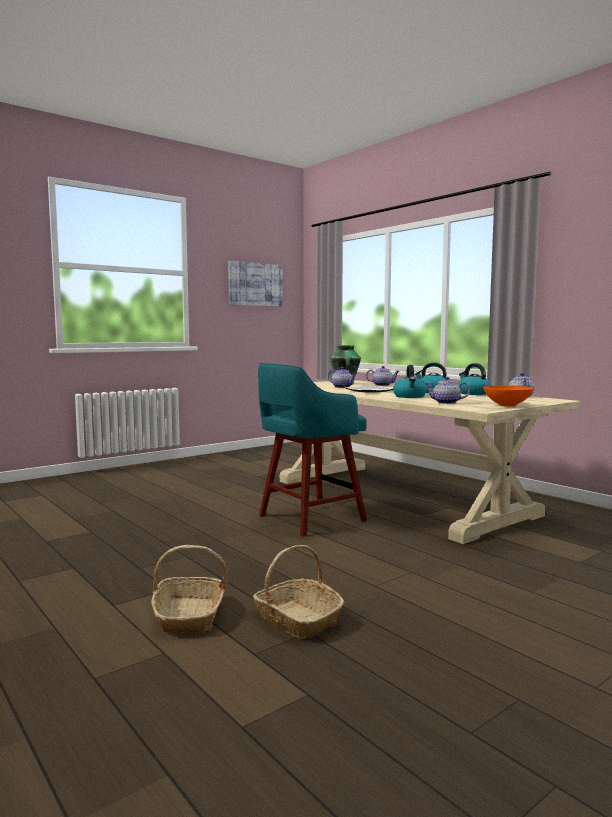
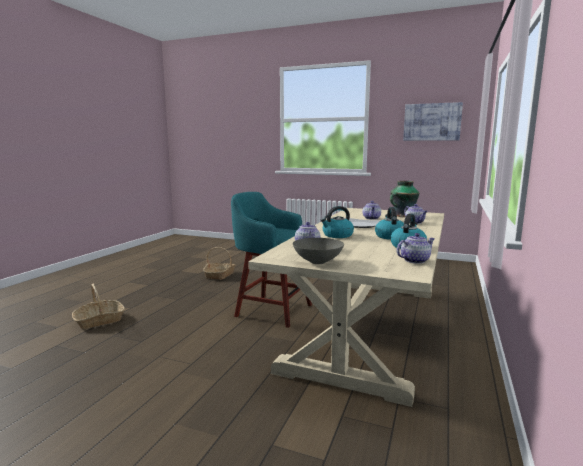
camera: 60 degrees right, 5 degrees up
(297, 619) = (99, 345): basket -> basket (220, 275)
(507, 405) = (317, 262): orange bowl -> grey bowl

